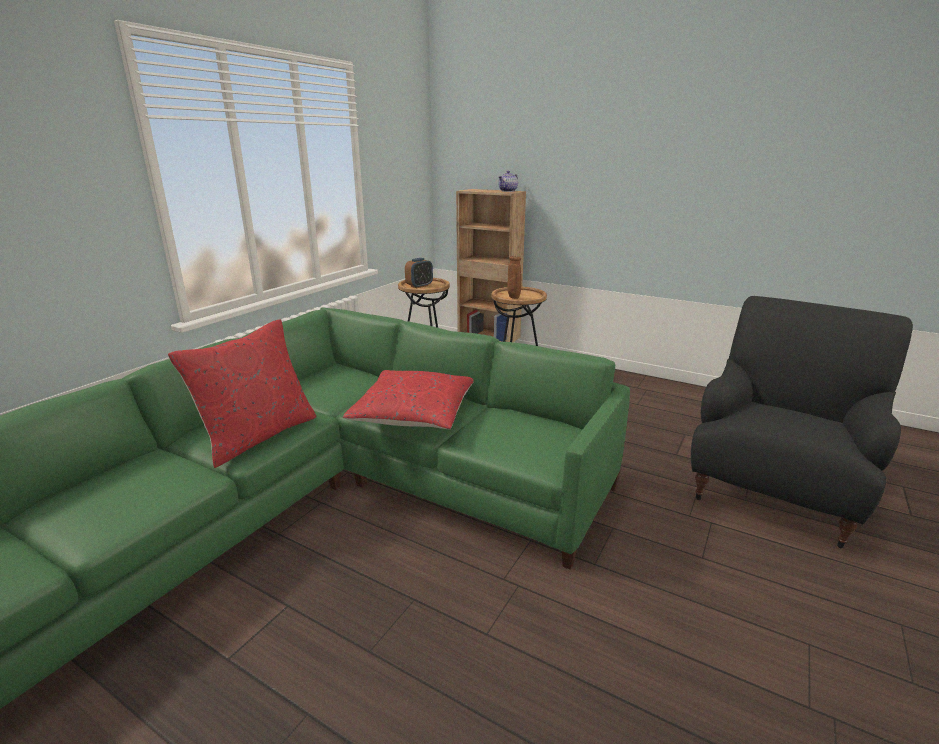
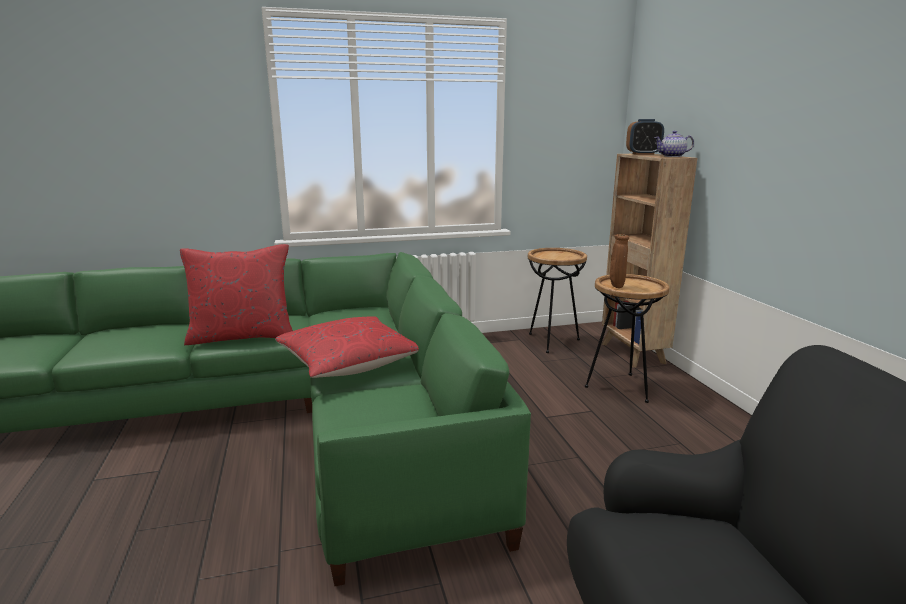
camera: 45 degrees right, 5 degrees down
(419, 286) = (550, 256): alarm clock -> alarm clock (643, 154)

